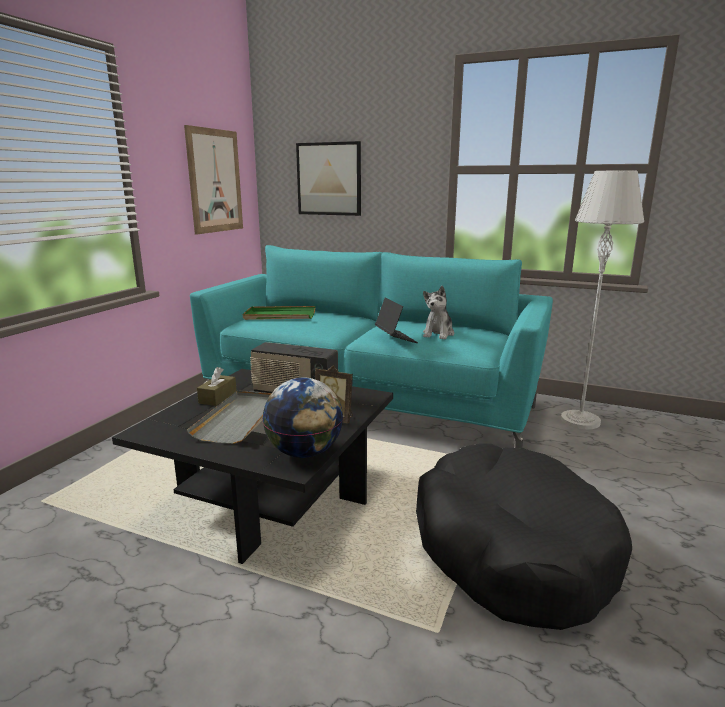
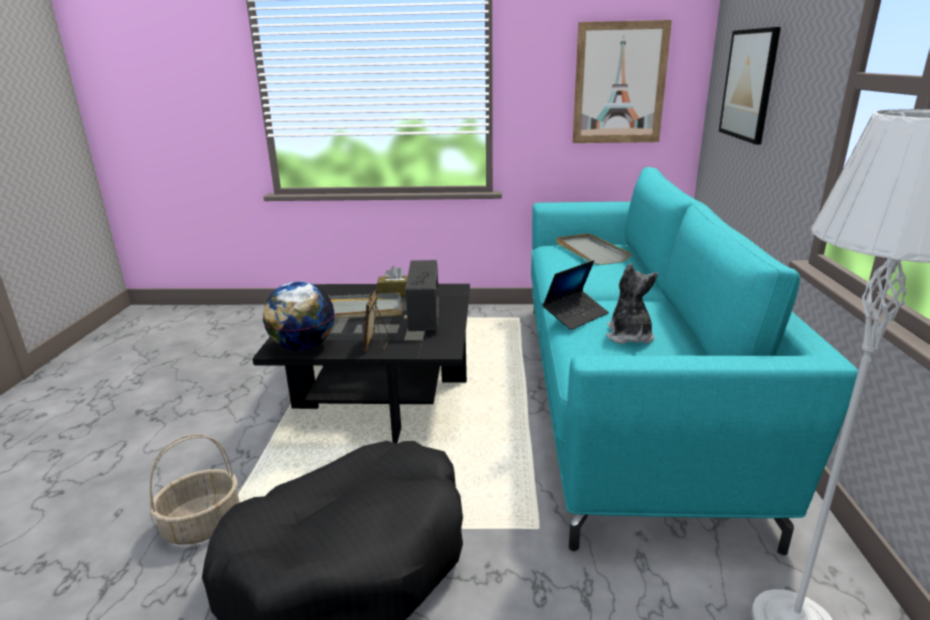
camera: 70 degrees right, 5 degrees up
(279, 316) = (590, 252): green tray -> grey tray
(433, 650) = (203, 524): none -> basket
(438, 334) = (629, 336): plush toy -> plush toy turned 90 degrees clockwise

